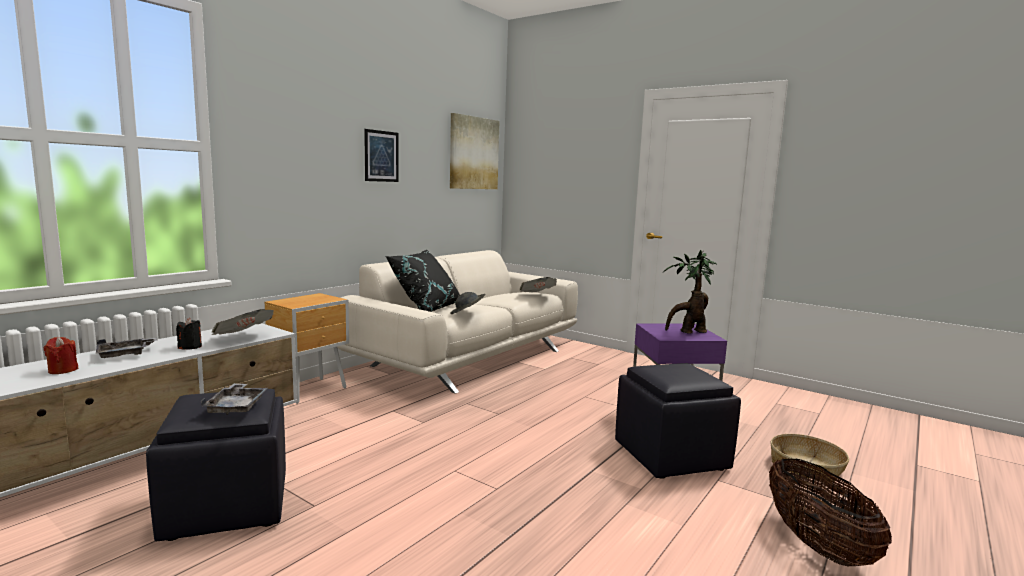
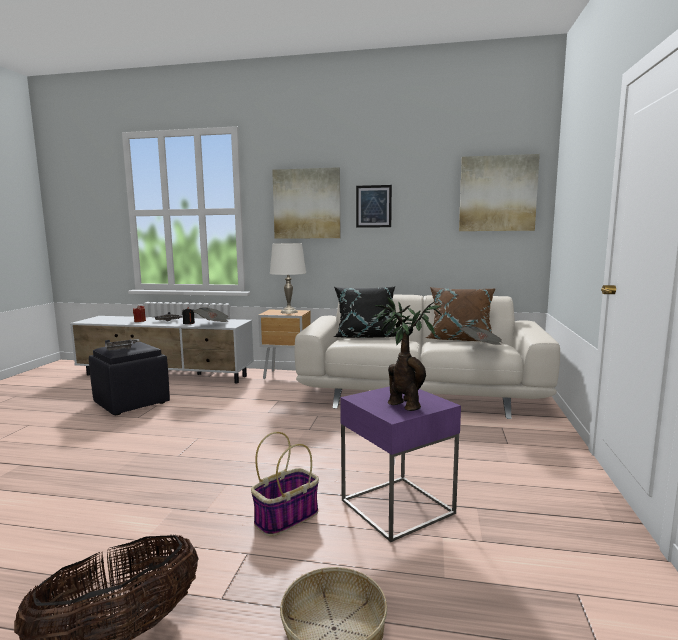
camera: 65 degrees right, 0 degrees up
(309, 145) = (307, 204): none -> picture
(310, 299) = (289, 312): none -> white table lamp
(467, 313) = (360, 343): grey hat -> none
(492, 294) = (460, 339): none -> brown pillow
(669, 456) = (287, 517): black ottoman -> basket

